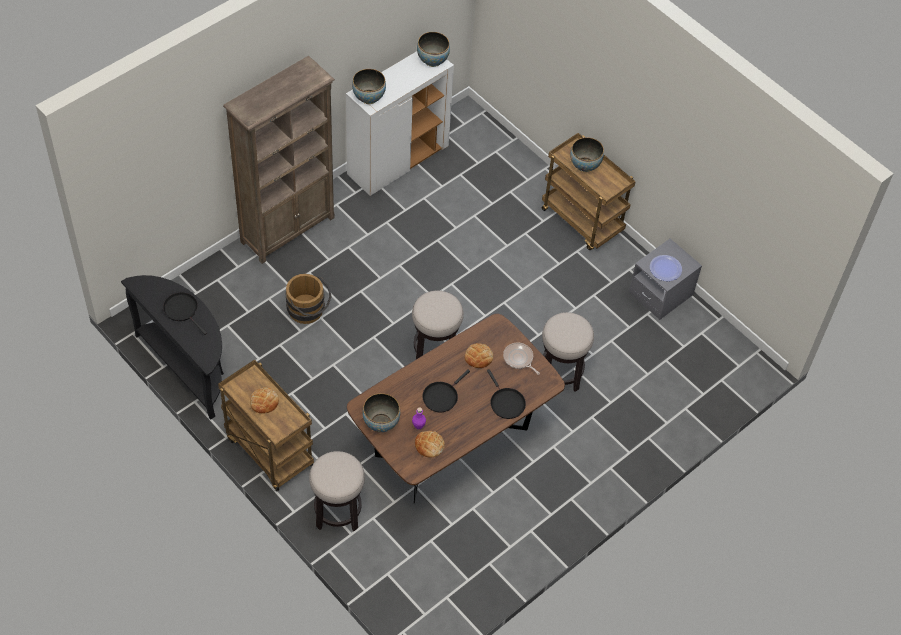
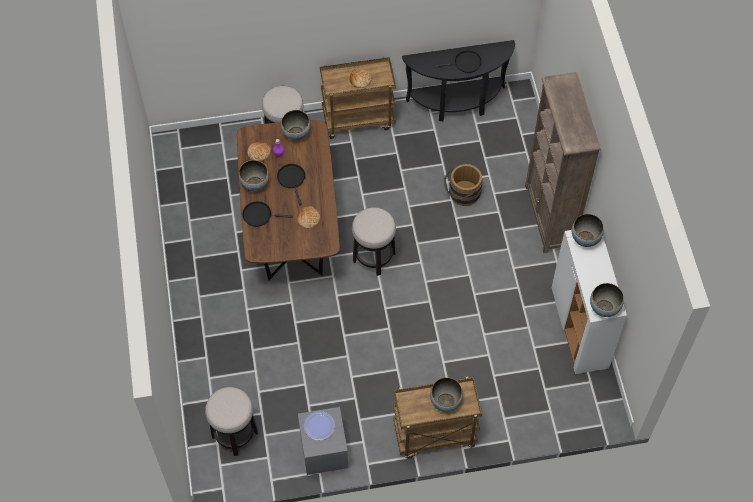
camera: 125 degrees right, 5 degrees up
(471, 427) = (255, 184): none -> bowl
(519, 359) = (289, 243): frying pan -> none
(561, 373) = (300, 330): stool -> stool (234, 434)

